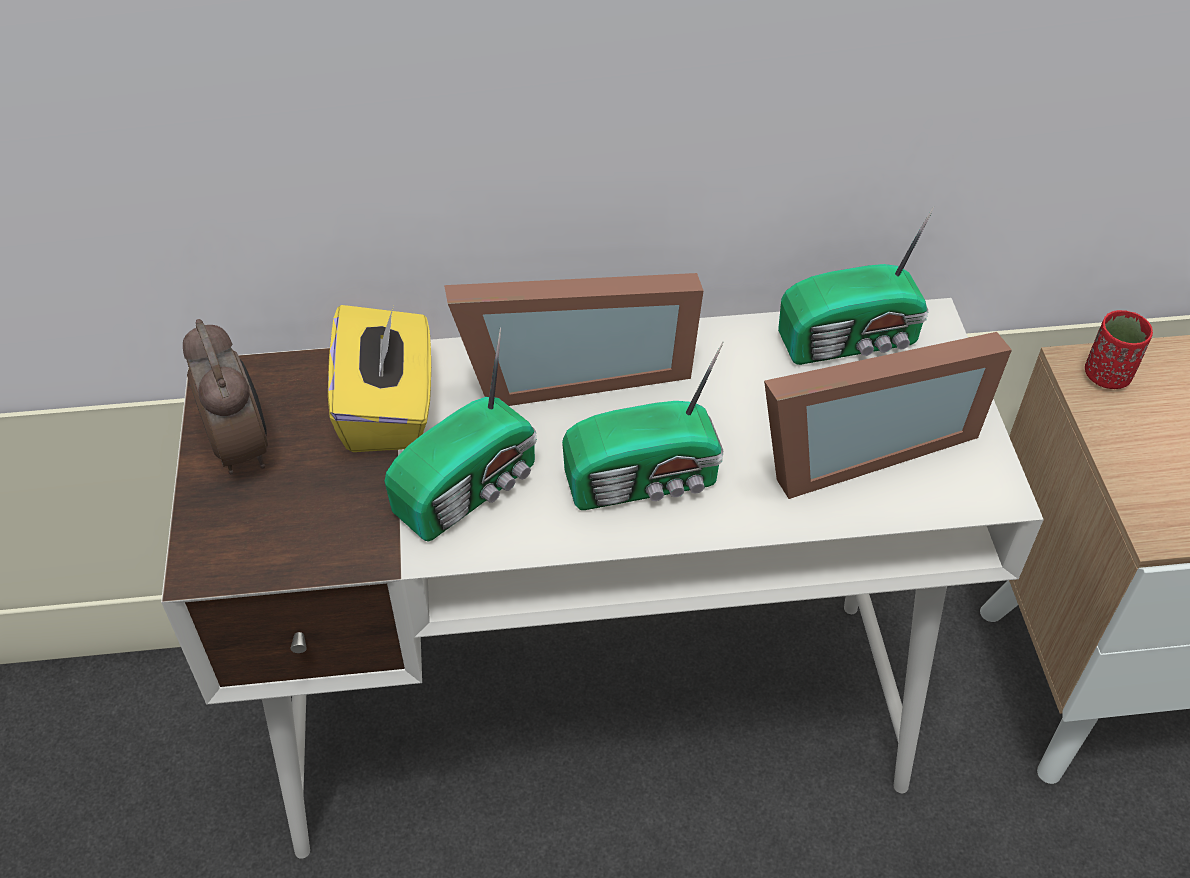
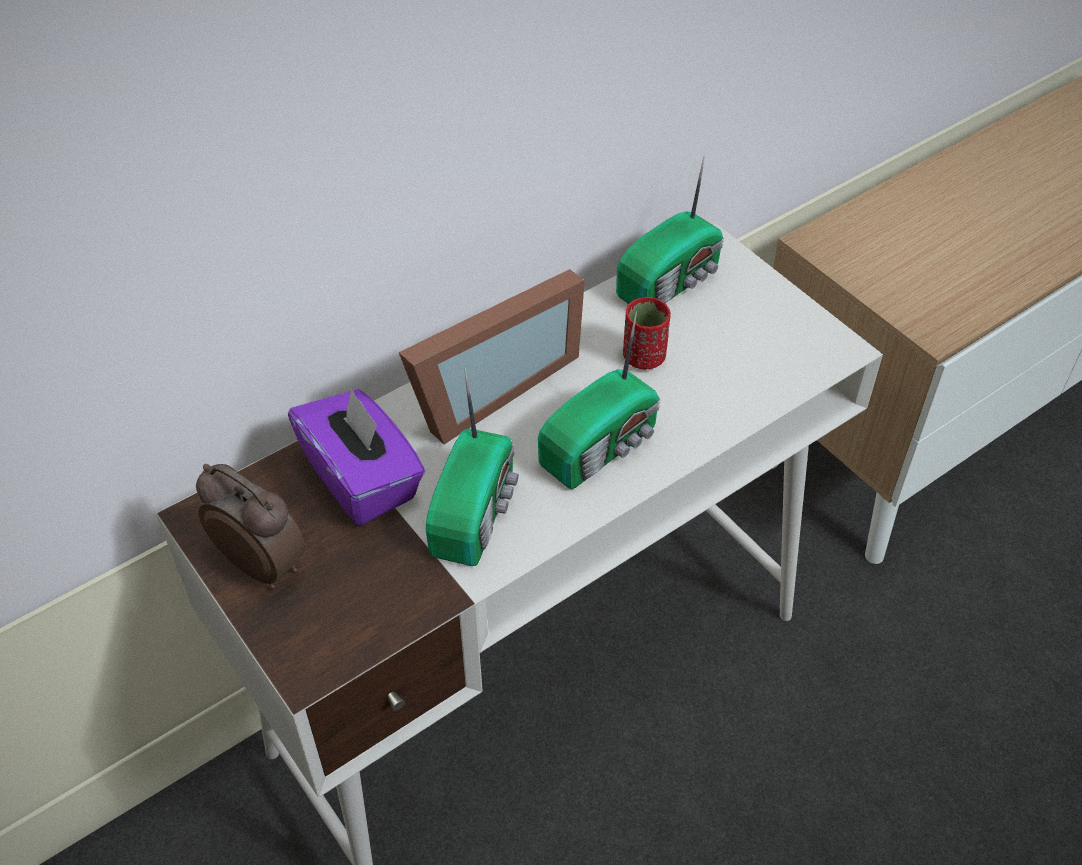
camera: 30 degrees left, 0 degrees up
(388, 408) = (363, 479): yellow tissue box -> purple tissue box
(856, 445) = (729, 356): picture frame -> none
(1107, 375) = (834, 241): red cup -> red cup (644, 357)

